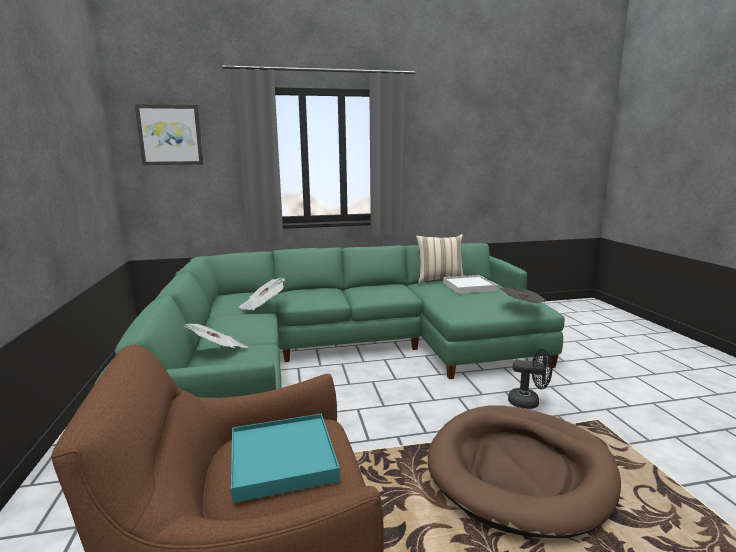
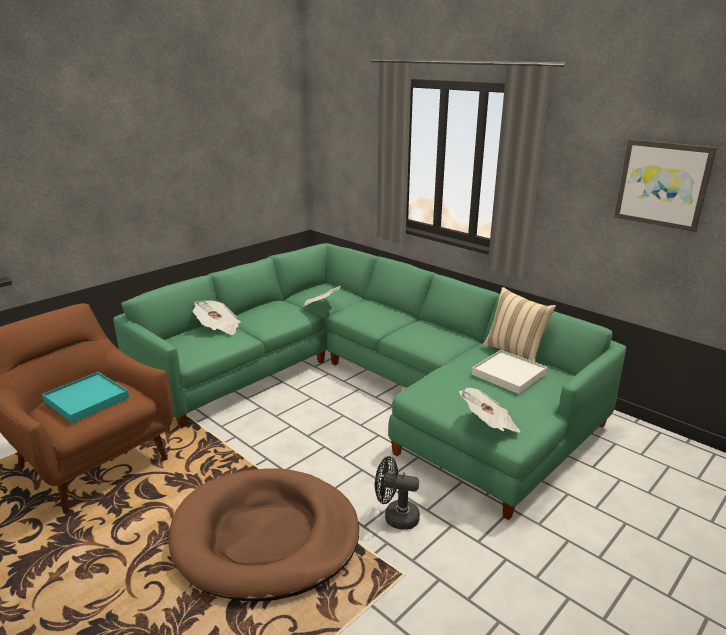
camera: 55 degrees right, 10 degrees up
(170, 135) = (340, 123): picture -> picture (663, 184)
(529, 402) = (395, 517): black fan -> black fan turned 120 degrees clockwise

